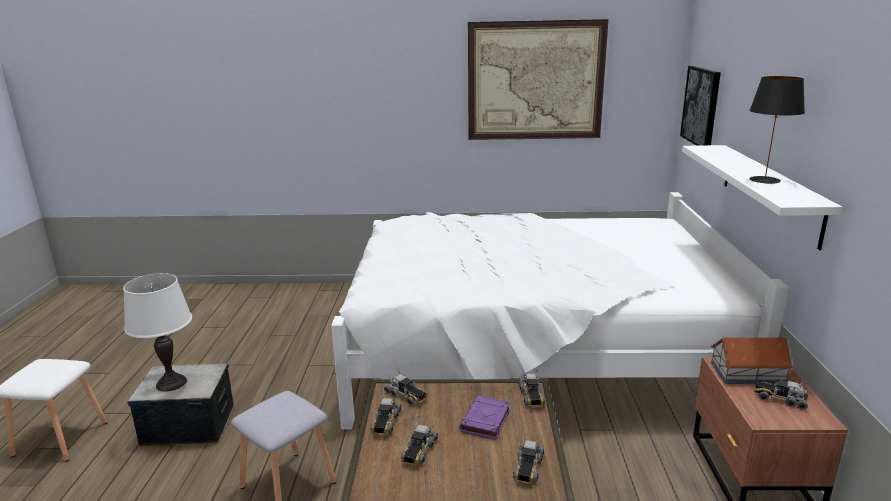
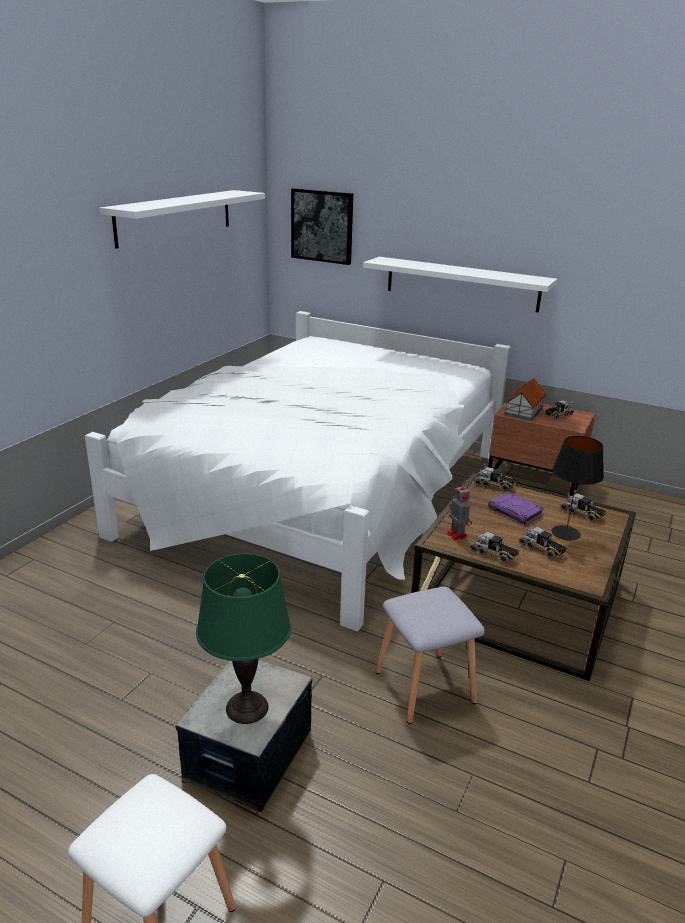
camera: 65 degrees left, 5 degrees up
(171, 383) = (247, 708): white table lamp -> green table lamp
(406, 396) = (456, 534): toy truck -> toy robot
(535, 81) = (175, 217): picture -> white shelf
(765, 180) = (487, 273): black table lamp -> black table lamp (566, 533)

